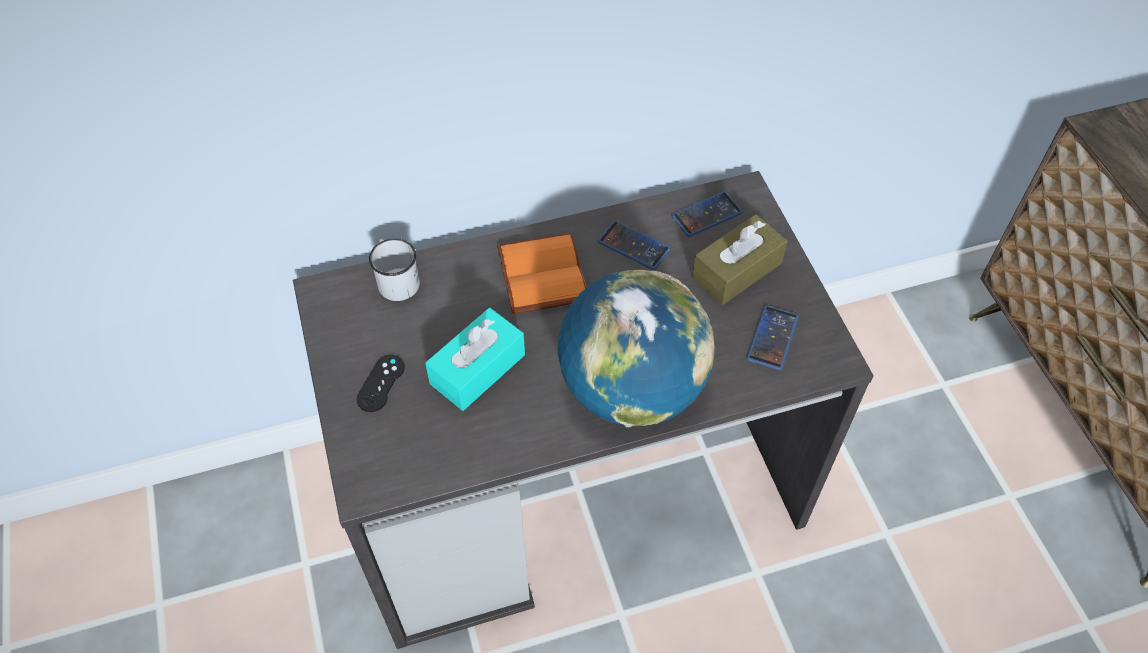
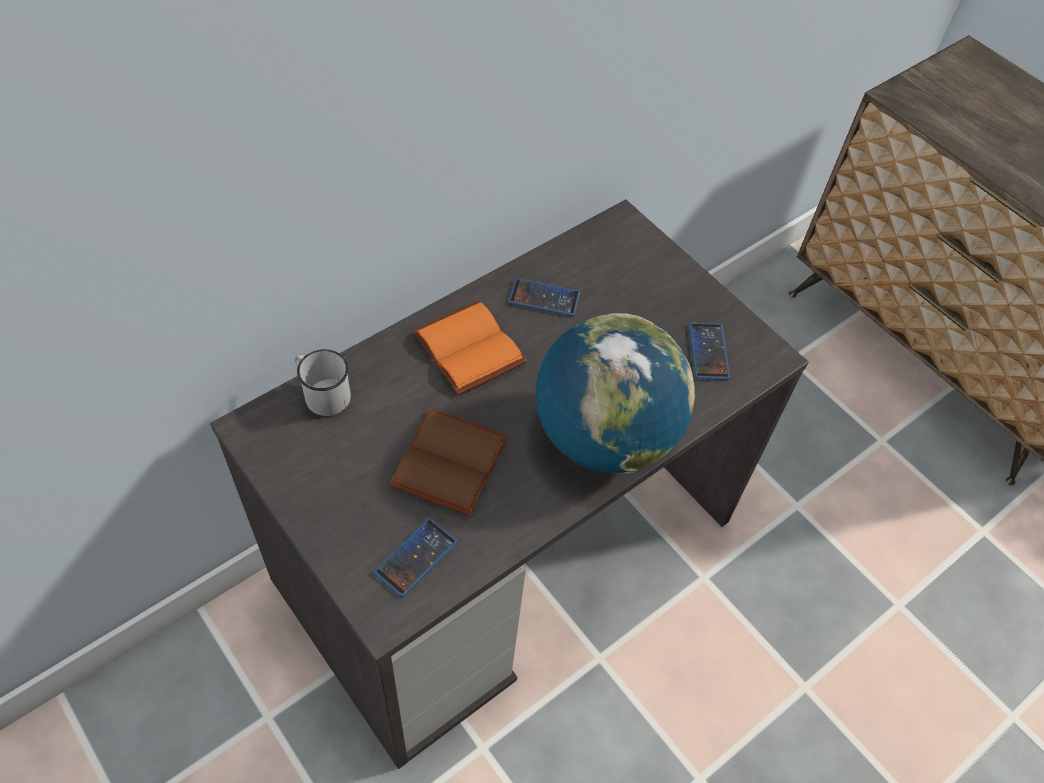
camera: 25 degrees left, 0 degrees up
(381, 383) = (354, 503): black game controller -> none
(477, 369) = (447, 460): turquoise tissue box -> brown book
(706, 215) = (598, 252): phone -> phone (416, 557)
(736, 270) = (648, 297): brown tissue box -> none

